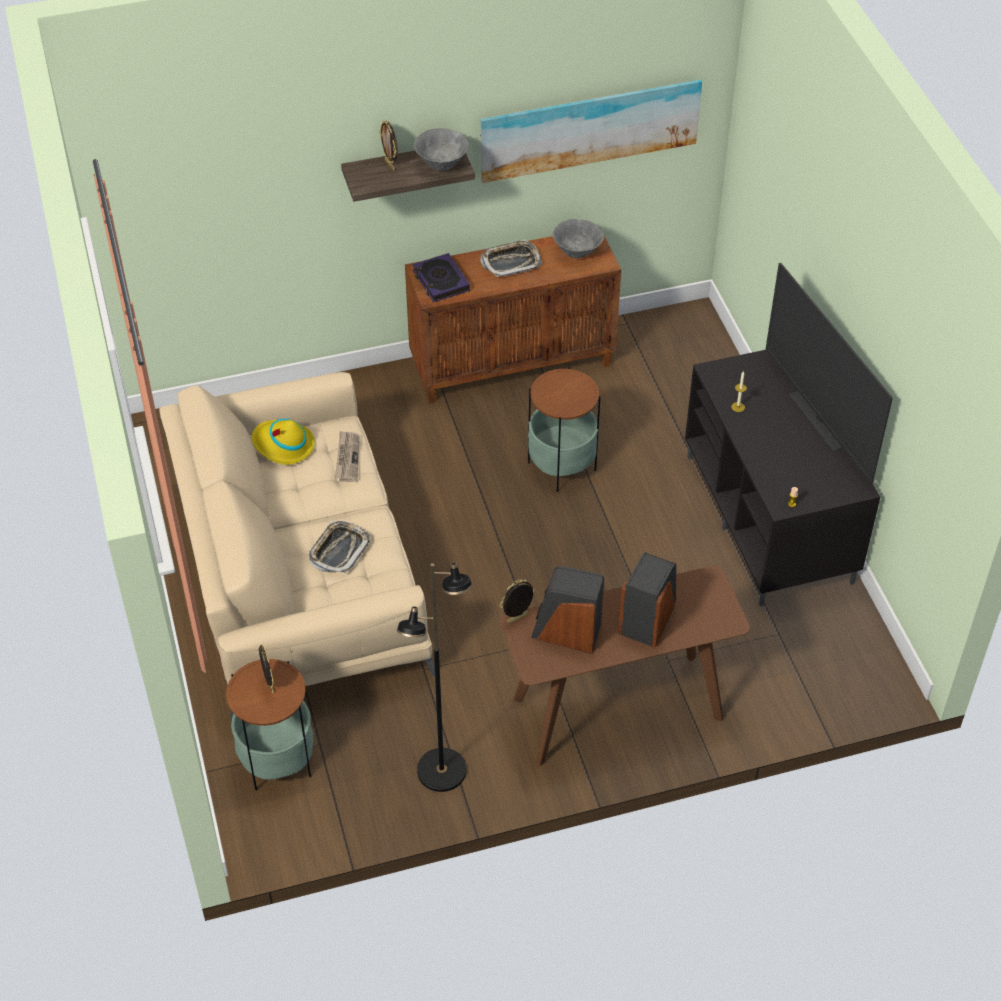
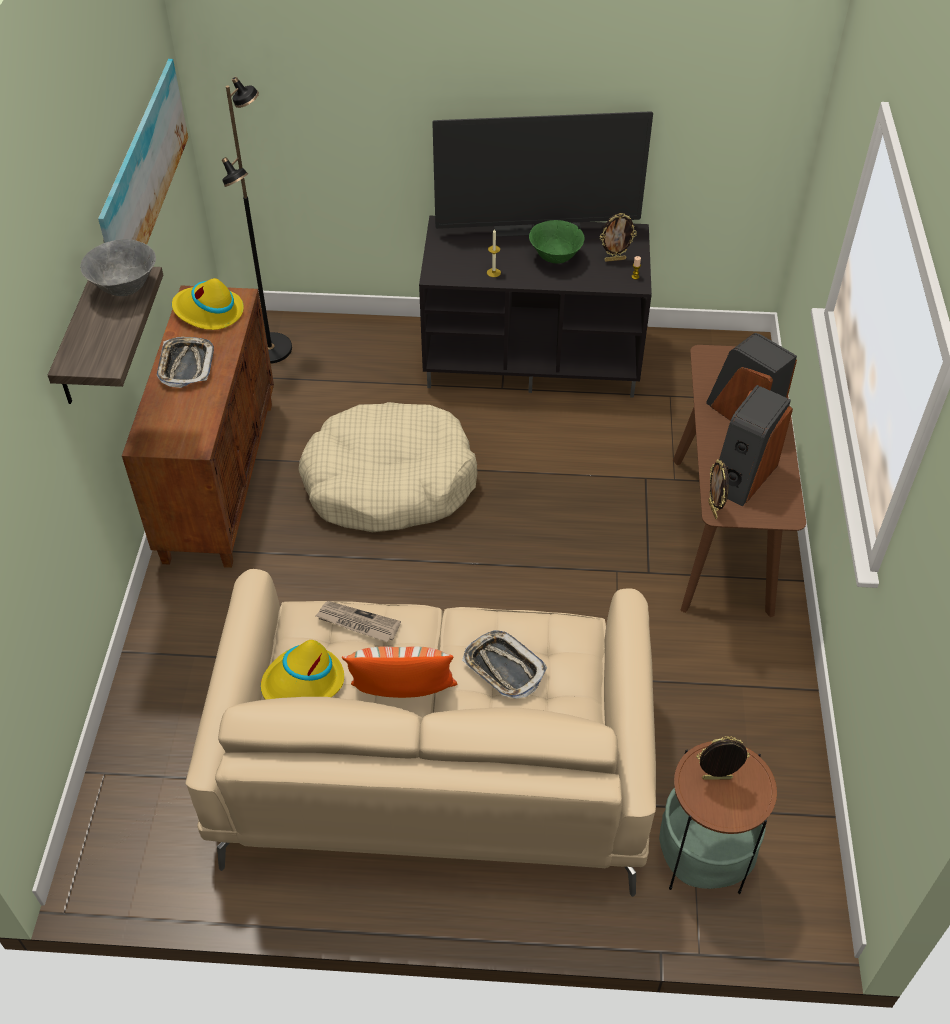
camera: 70 degrees left, 0 degrees up
(294, 503) = (403, 696): none -> pillow
(390, 165) = (88, 331): picture frame -> picture frame (615, 259)
(440, 281) = (175, 431): book -> none
(442, 771) = (760, 700): black floor lamp -> black floor lamp (271, 349)
(561, 466) = (389, 483): side table -> beige dog bed
(577, 253) = (208, 312): grey bowl -> yellow hat
(784, 442) = (555, 258): none -> green bowl

